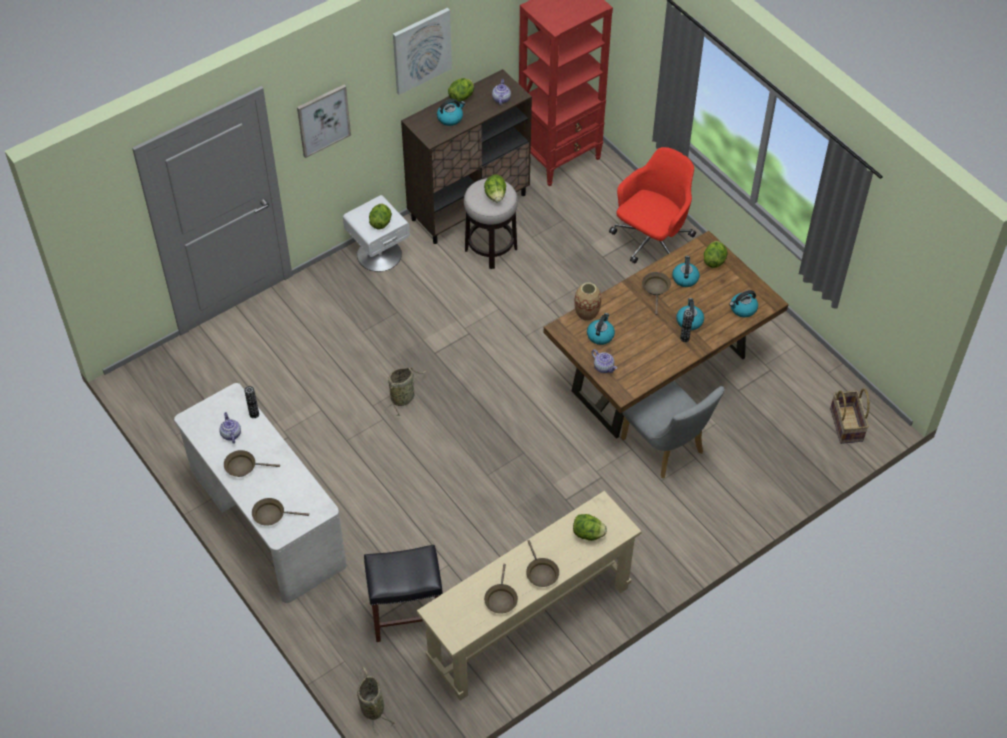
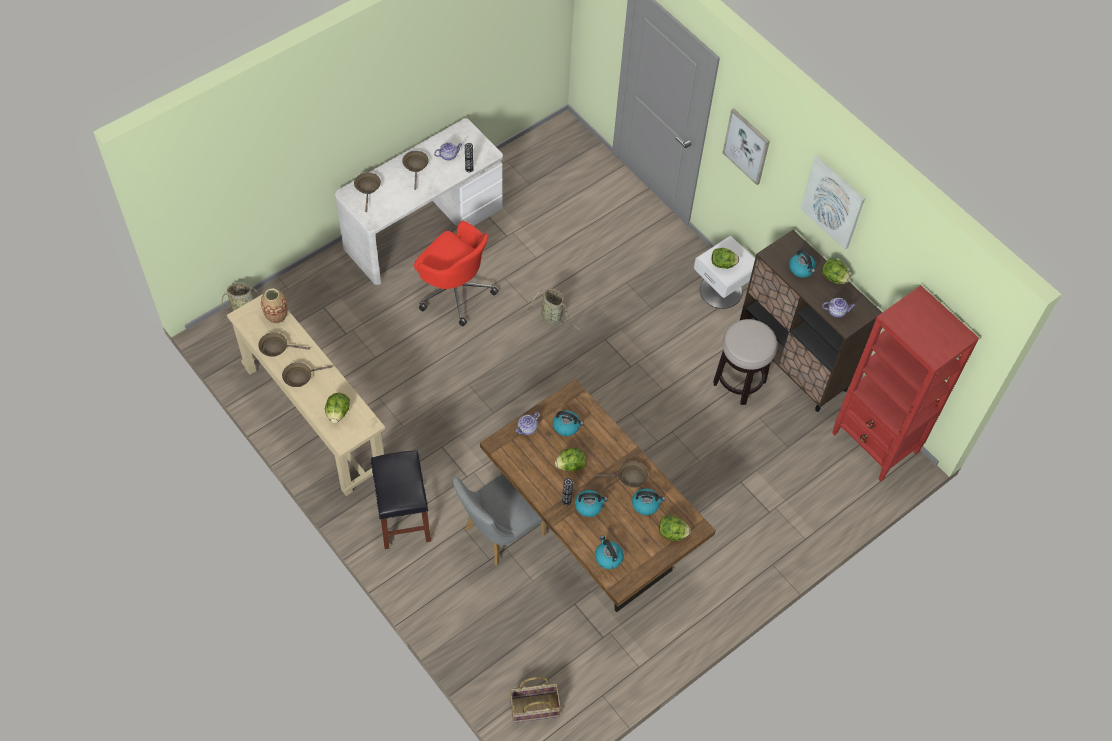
camera: 85 degrees right, 5 degrees up
(405, 615) = (327, 328): black stool -> black stool (402, 517)
(495, 196) = (749, 342): lettuce -> lettuce (570, 465)
(586, 313) = (594, 415): vase -> vase (276, 315)
(651, 241) = (767, 529): red office chair -> red office chair (454, 291)

